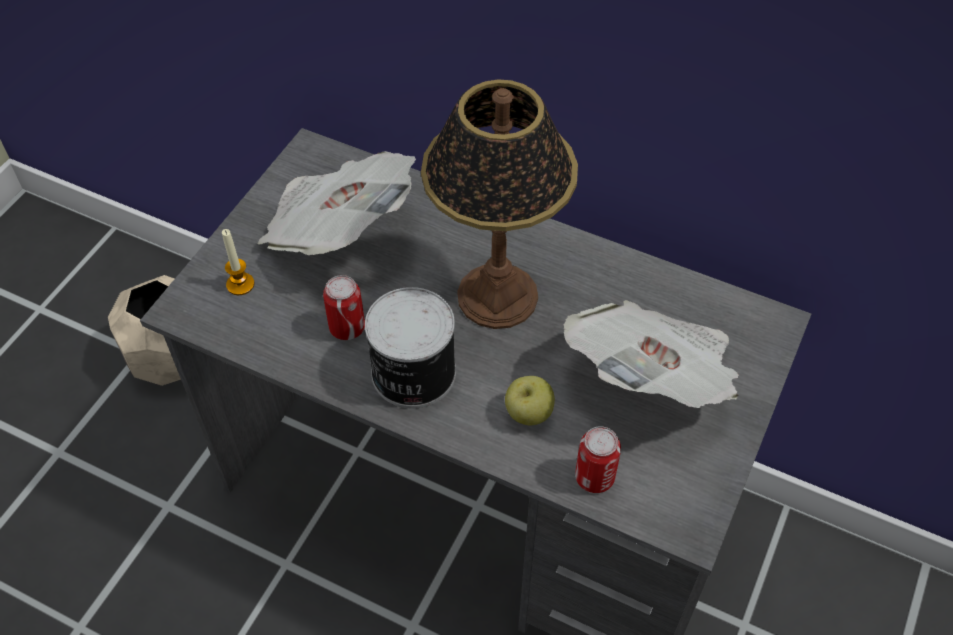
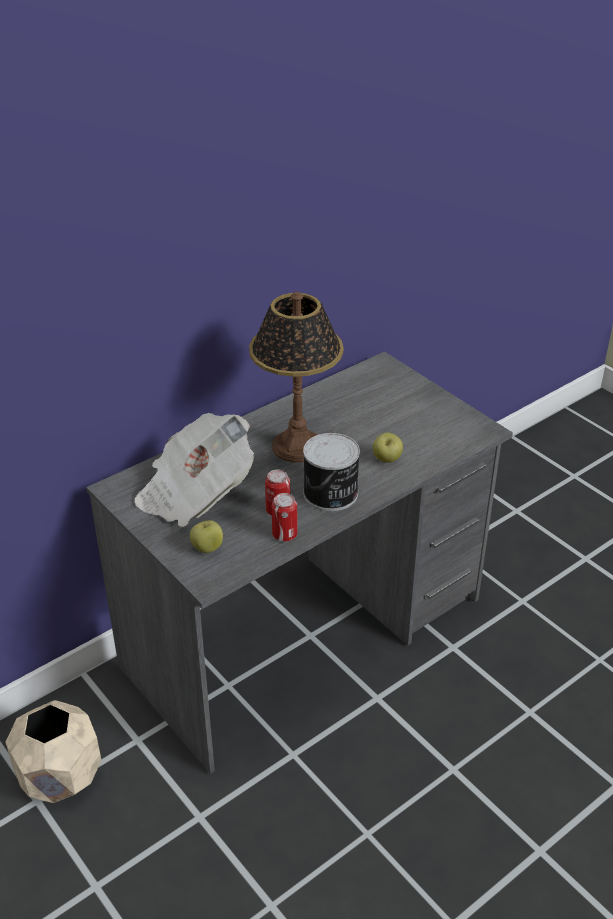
camera: 65 degrees left, 15 degrees down
(240, 284) = (207, 548): candle -> apple
(594, 477) = (440, 450): can -> can (284, 534)
(653, 377) = (390, 411): newspaper -> none

